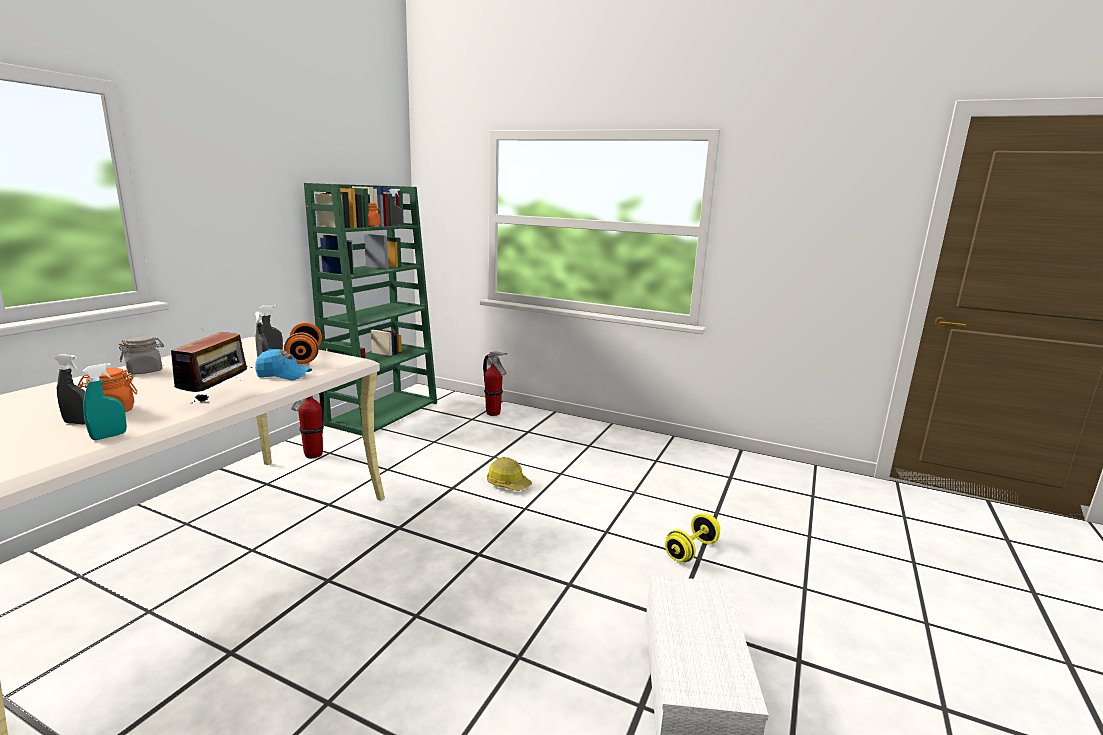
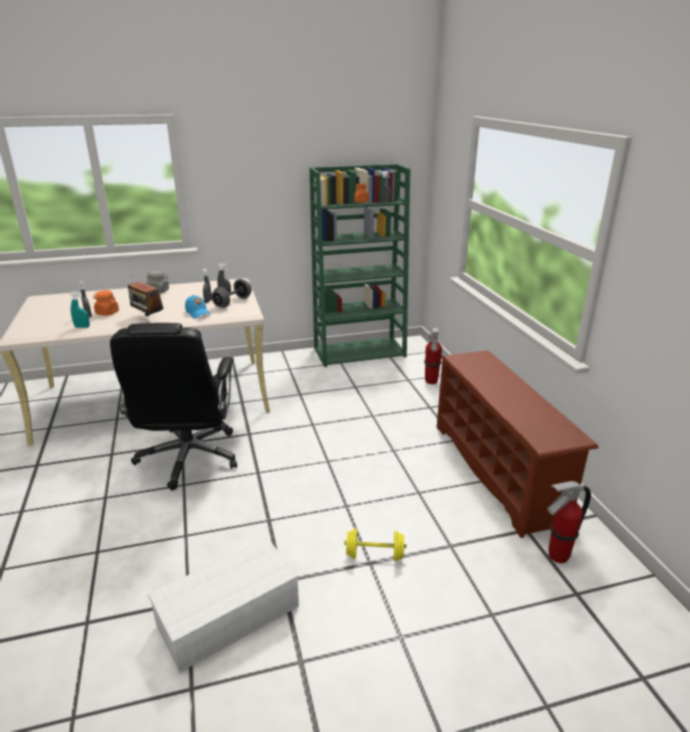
camera: 50 degrees right, 10 degrees up
(217, 398) = (148, 319): radio -> radio turned 75 degrees clockwise
(305, 357) = (232, 302): orange dumbbell -> grey dumbbell
(313, 455) = (279, 367): fire extinguisher -> fire extinguisher (557, 556)
(368, 588) = (188, 458): none -> black office chair
(508, 483) = (347, 439): hard hat -> none
(651, 452) = (498, 471): none -> brown shoe rack

